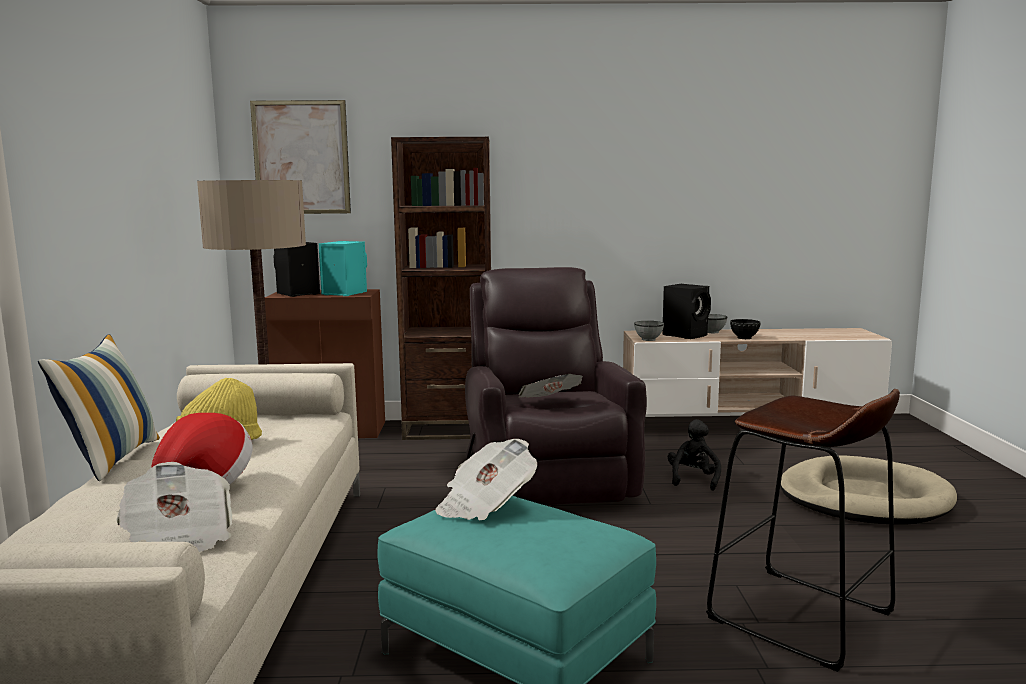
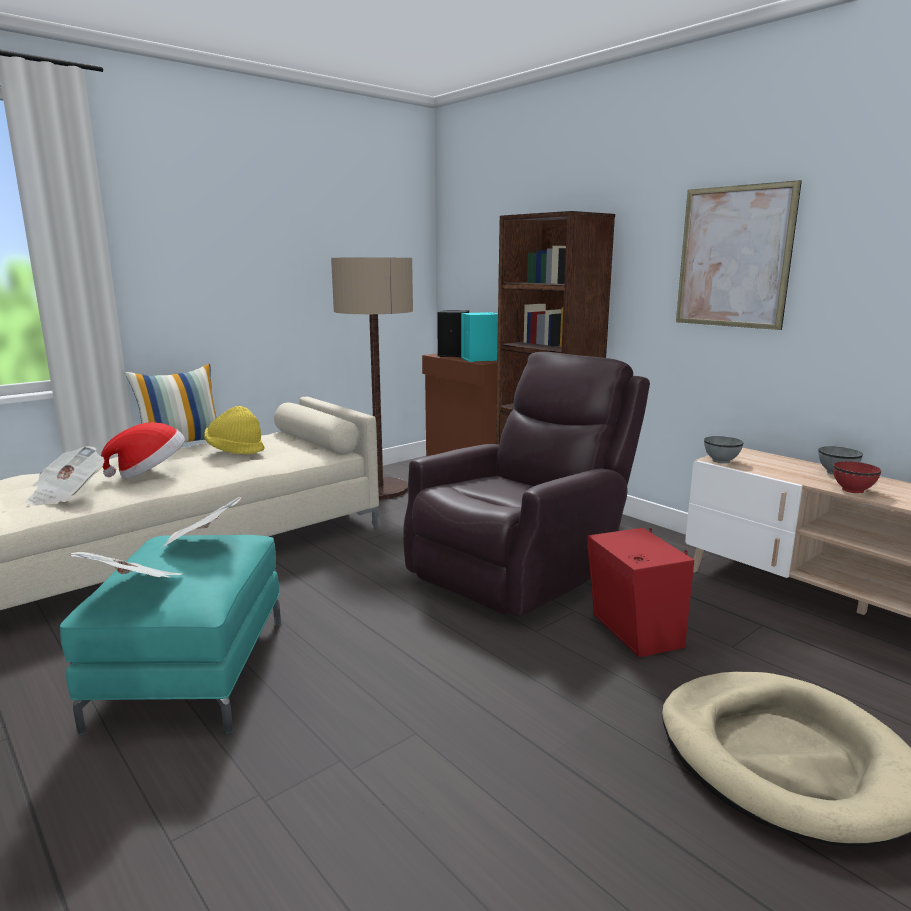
camera: 50 degrees right, 5 degrees up
(301, 157) = (480, 236): picture -> picture (733, 257)
(549, 404) = (481, 494): newspaper -> newspaper (131, 589)
(686, 335) = (786, 467): black speaker -> none
(693, 479) = (634, 632): black plush toy -> red speaker
(744, 338) = (852, 490): black bowl -> red bowl
(800, 616) = (387, 793): brown stool -> none

